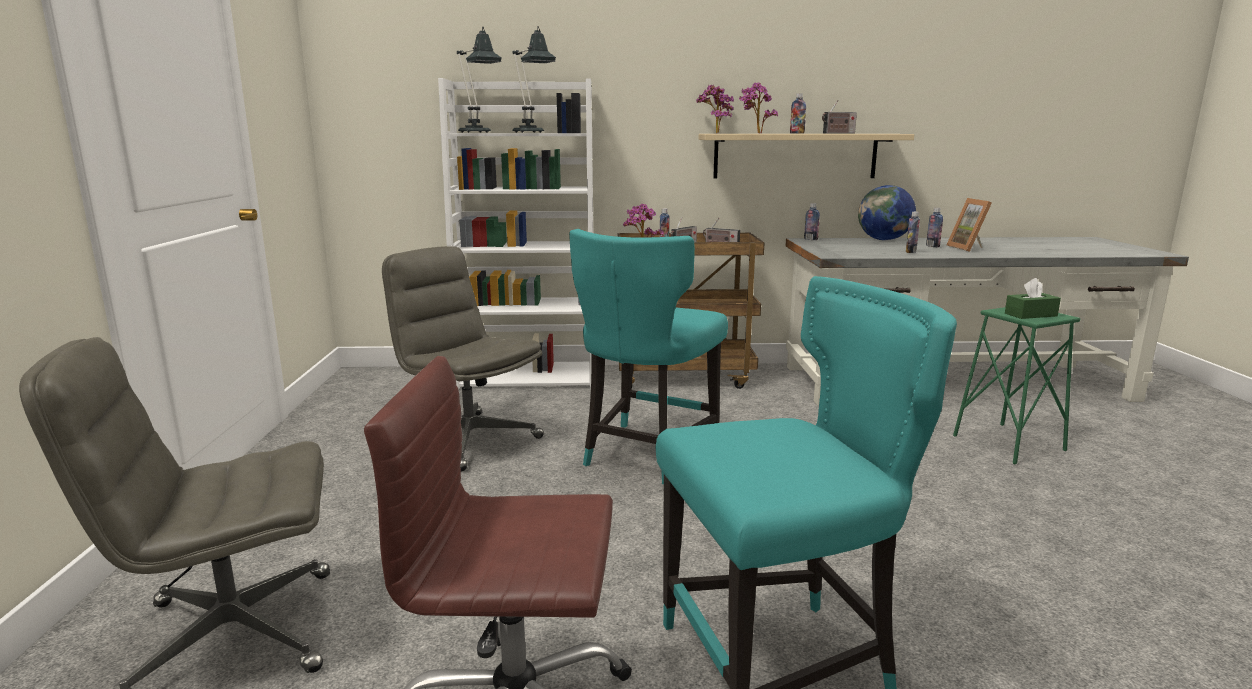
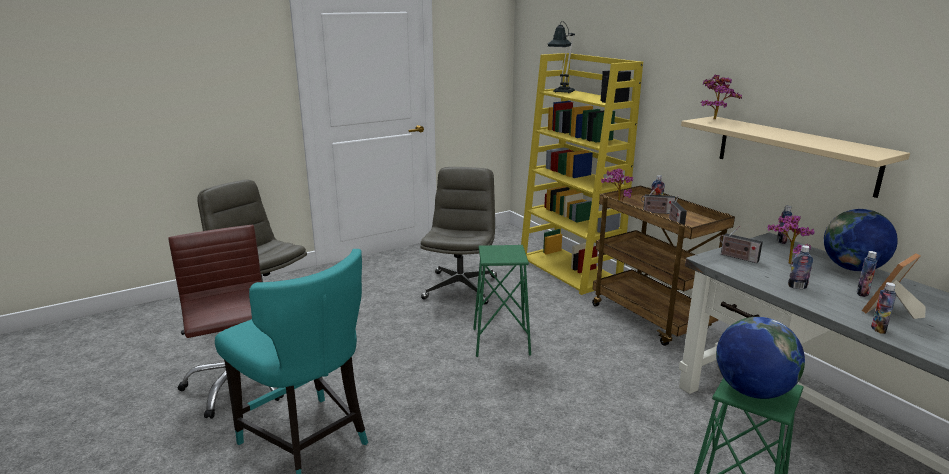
camera: 60 degrees right, 5 degrees up
(529, 376) = (570, 270): white bookcase -> yellow bookcase
(531, 132) = (586, 98): table lamp -> none
(646, 454) = (501, 342): turquoise chair -> green stool
(756, 133) = (725, 127): potted plant -> potted plant (786, 262)
(797, 133) = (770, 133): bottle -> bottle (878, 329)
(837, 133) = (808, 141): radio -> radio (737, 257)
(1030, 315) = (752, 391): green tissue box -> globe

